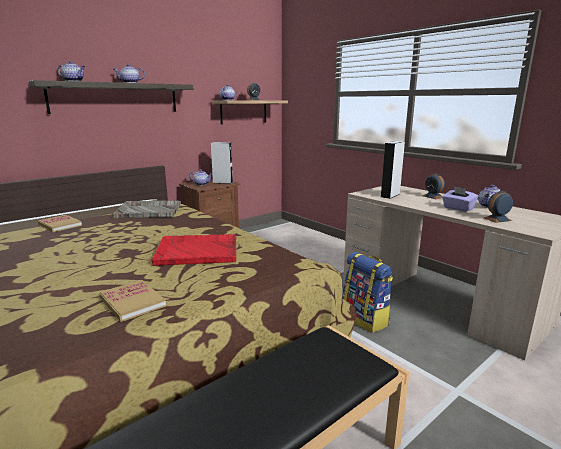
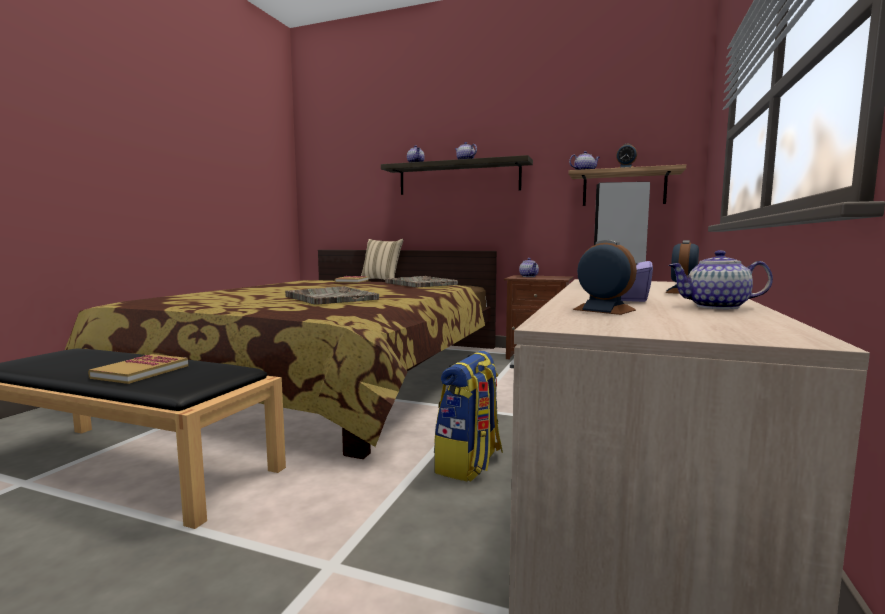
camera: 60 degrees right, 10 degrees down
(47, 214) = (381, 281): none -> beige pillow
(132, 302) = (212, 301): book -> book (141, 372)
(196, 251) = (330, 298): red tray -> grey tray
(222, 182) = (554, 278): grey speaker -> none

